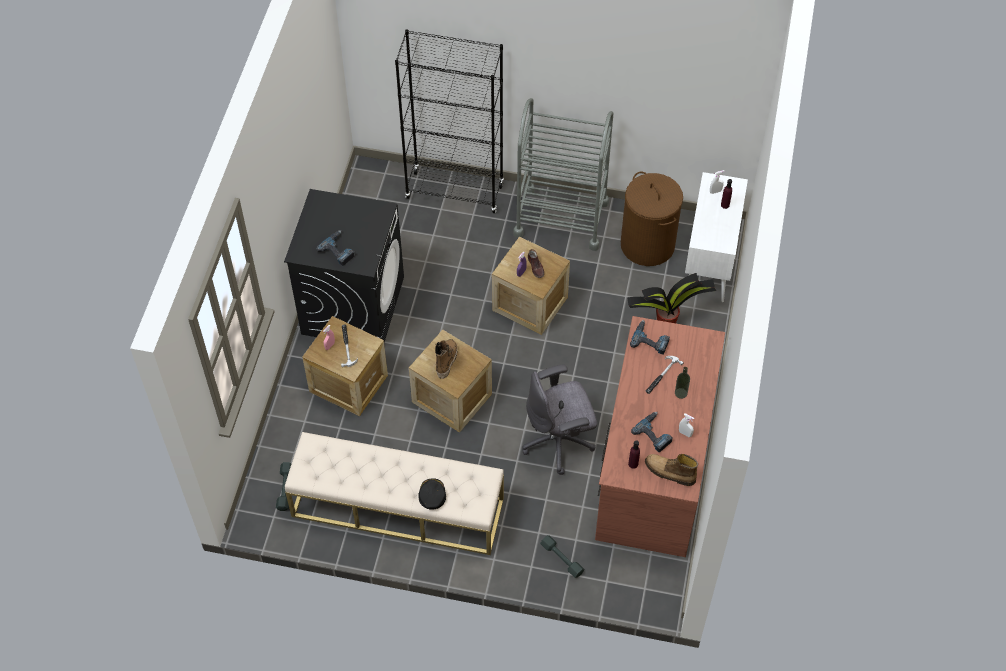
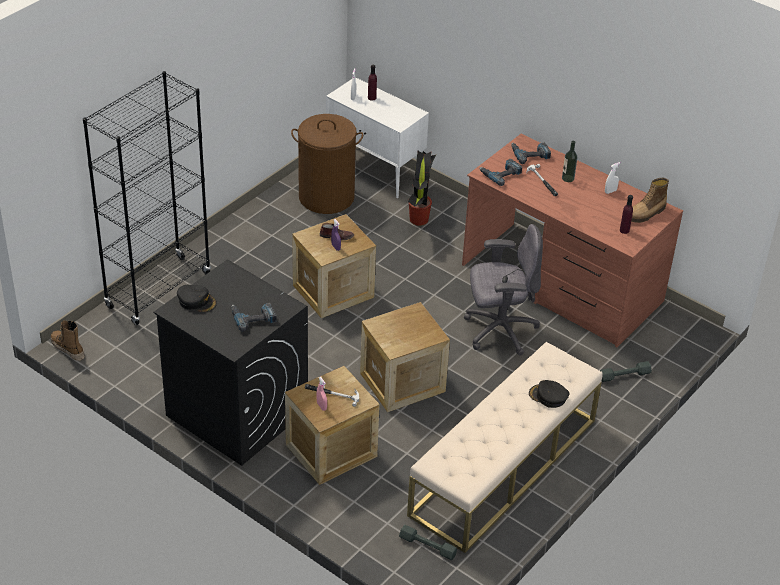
camera: 65 degrees left, 15 degrees down
(336, 208) = (197, 301): none -> black cap
(446, 361) = (401, 331): boot -> boot (67, 349)
(559, 441) = (499, 330): grey office chair -> grey office chair turned 105 degrees counterclockwise
(561, 218) = (252, 235): grey cart -> none
(654, 433) = (600, 207): power drill -> power drill (530, 154)

